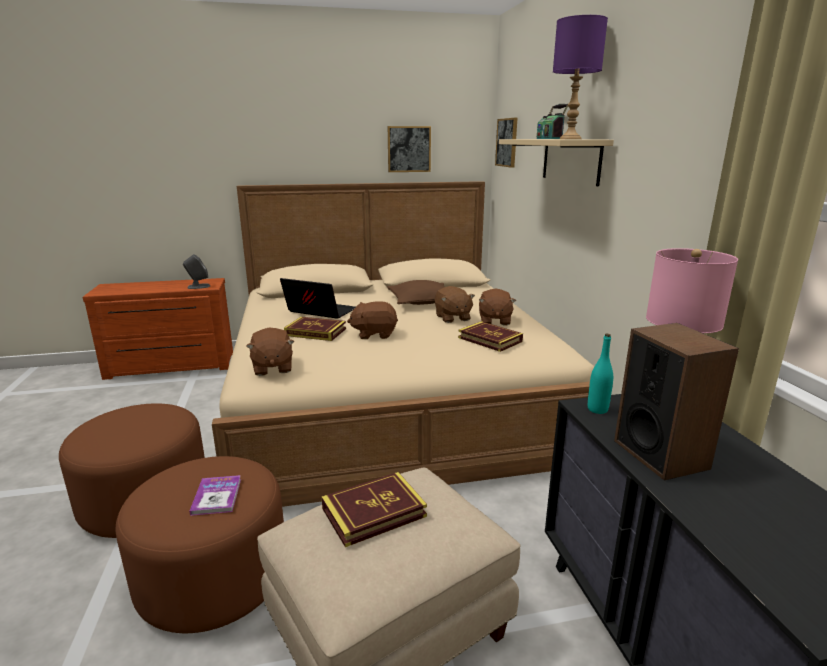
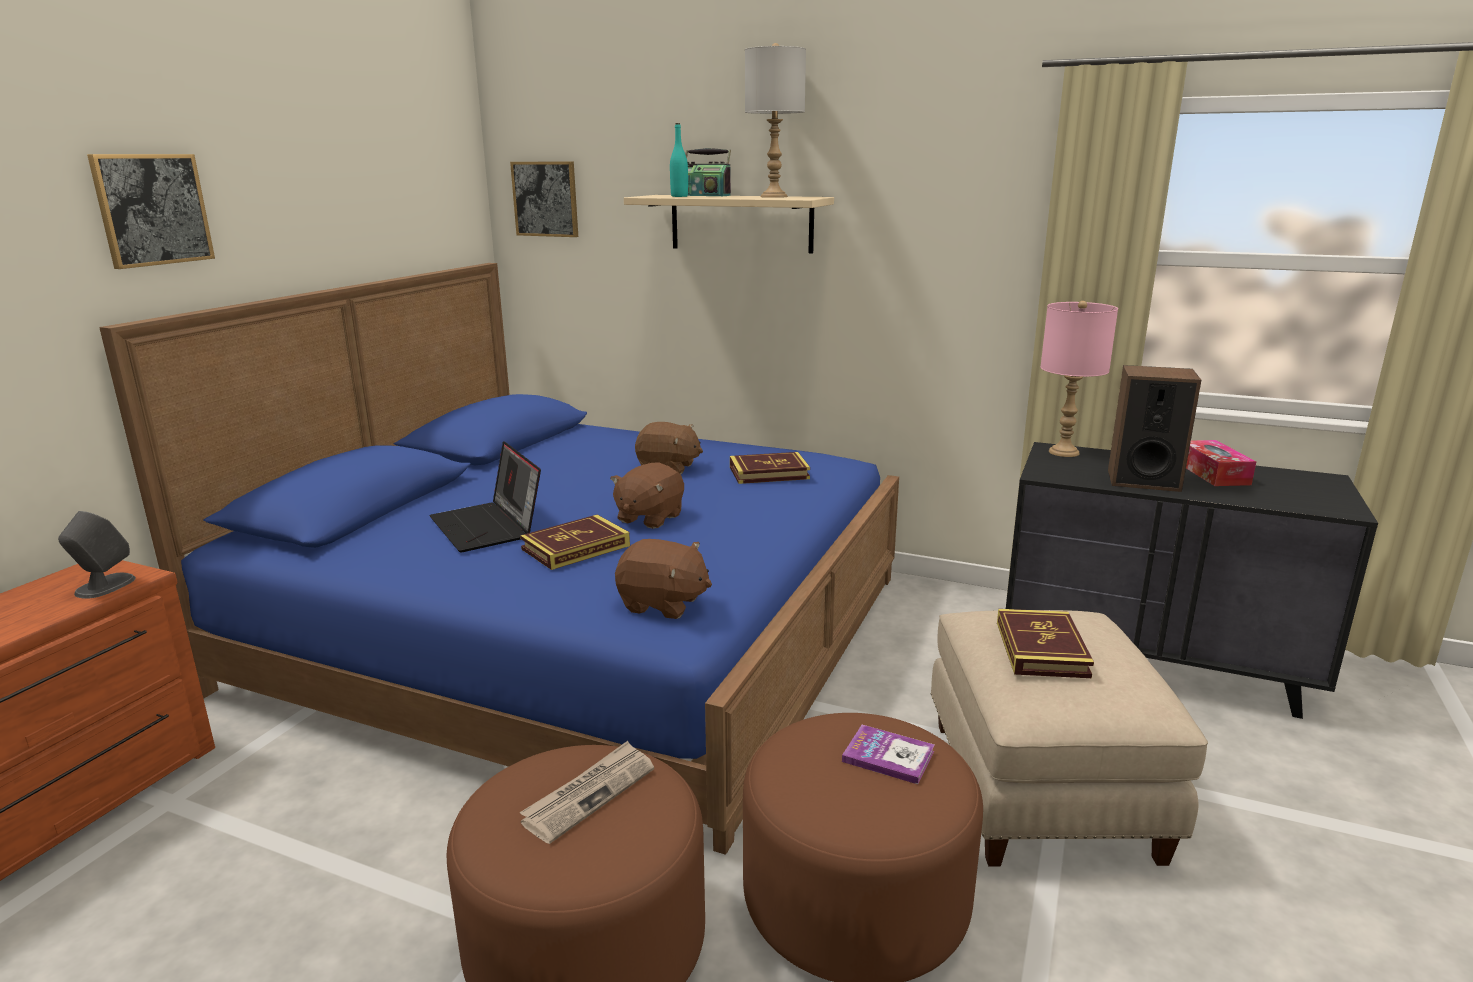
camera: 55 degrees left, 0 degrees up
(142, 425) = (589, 794): none -> newspaper
(319, 312) = (488, 527): laptop -> laptop turned 90 degrees counterclockwise
(390, 396) = (582, 630): beige bed -> blue bed
(409, 149) = (390, 217): picture -> picture (152, 209)
(421, 302) = (576, 465): brown pillow -> none
(494, 321) = (713, 455): brown plush toy -> none
(570, 139) = (774, 197): purple table lamp -> grey table lamp
(597, 409) = (1051, 473): turquoise bottle -> turquoise bottle (679, 196)
(768, 492) = (1213, 473): none -> tissue box

